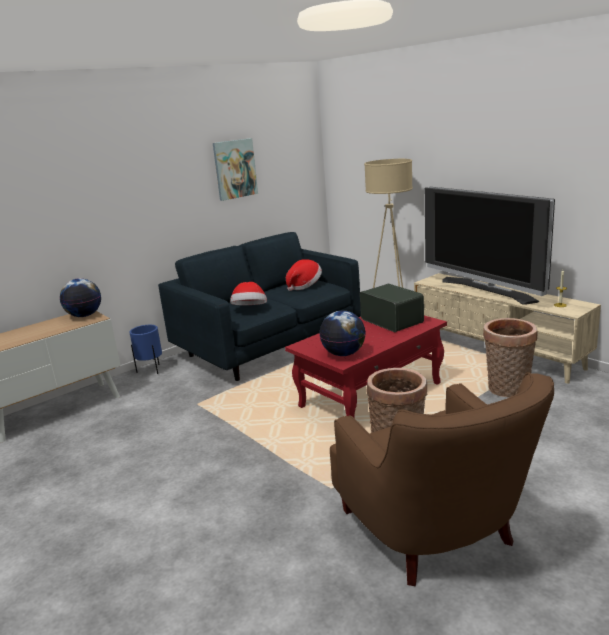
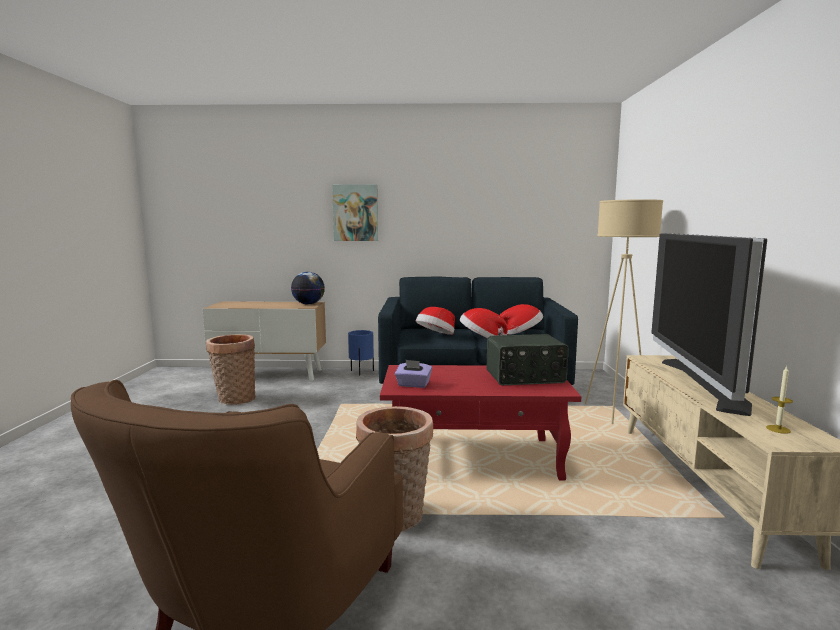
camera: 40 degrees right, 10 degrees down
(235, 169) = (492, 205): picture -> picture (355, 213)
(288, 300) = (481, 338): none -> hat
(344, 354) = (413, 385): globe -> purple tissue box
(392, 320) = (525, 377): radio -> radio turned 75 degrees clockwise
(507, 390) = (637, 528): basket -> basket (234, 399)

